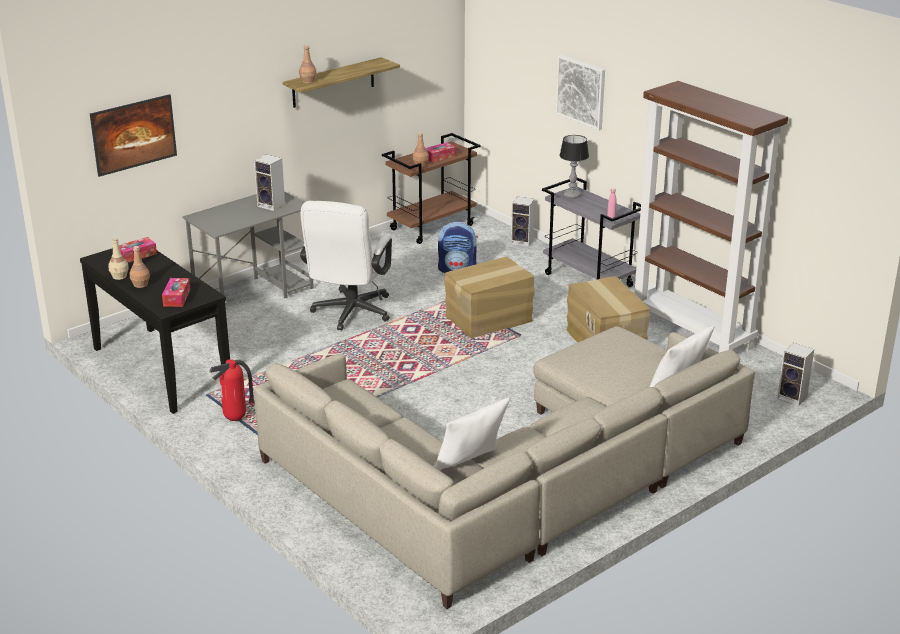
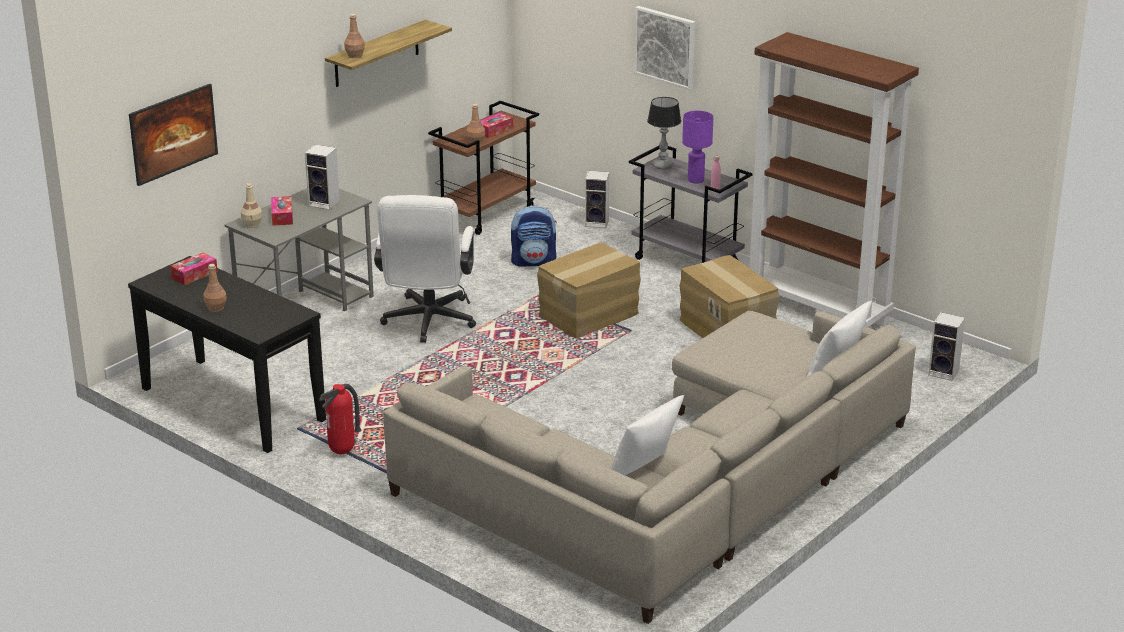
camera: 10 degrees left, 0 degrees up
(120, 276) = (186, 301): beige bottle -> beige bottle (252, 224)
(177, 297) = (265, 319): tissue box -> tissue box (282, 216)
(597, 209) = (696, 180): none -> purple table lamp

